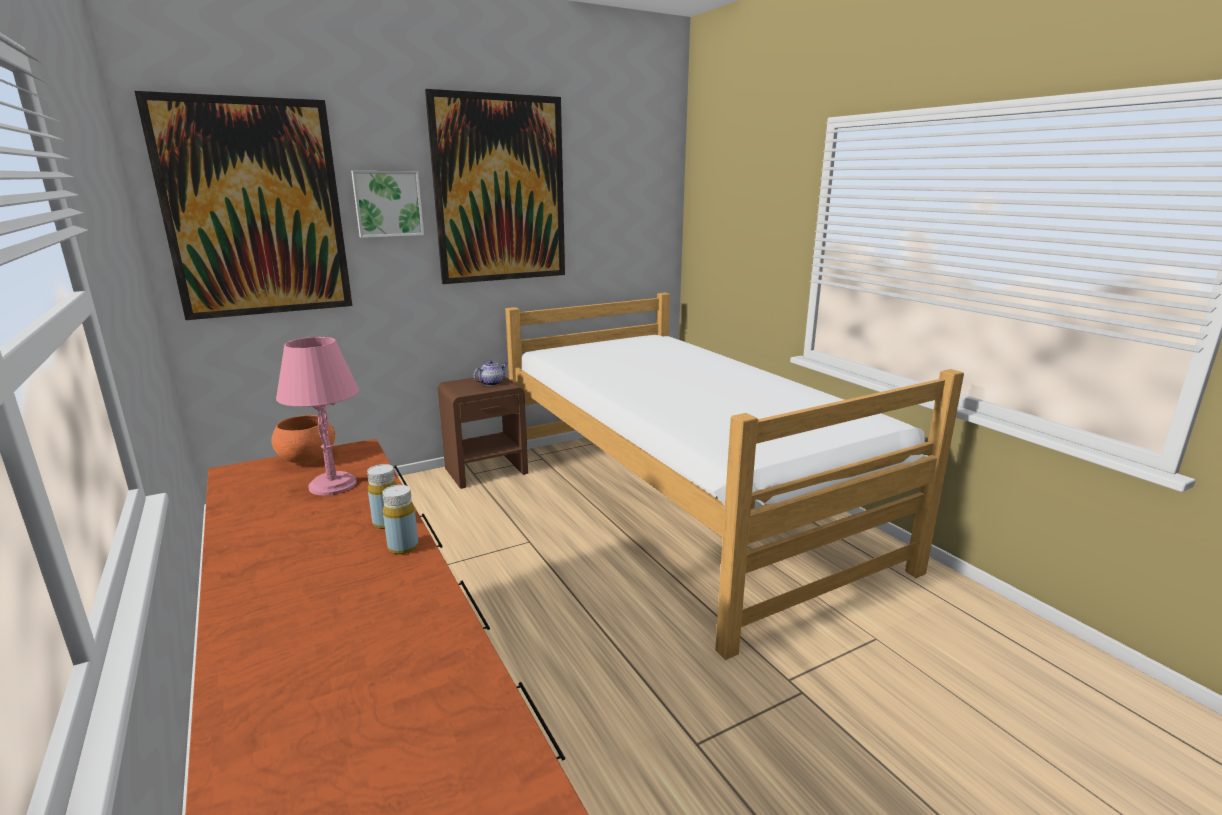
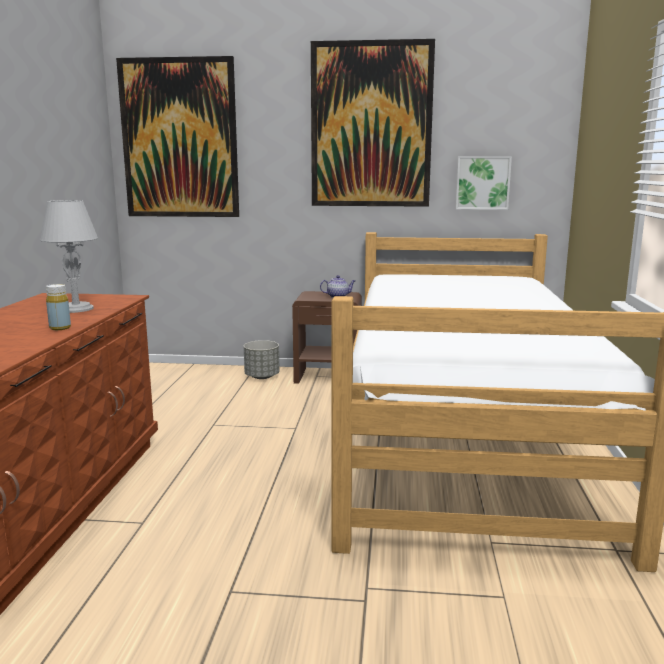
camera: 35 degrees right, 5 degrees down
(307, 459) = (92, 297): orange bowl -> none
(332, 485) = (76, 309): pink table lamp -> grey table lamp
(388, 203) = (274, 136): picture -> picture (482, 182)
(403, 547) = (41, 338): yellow bottle -> none
(415, 490) = (262, 376): none -> grey planter

